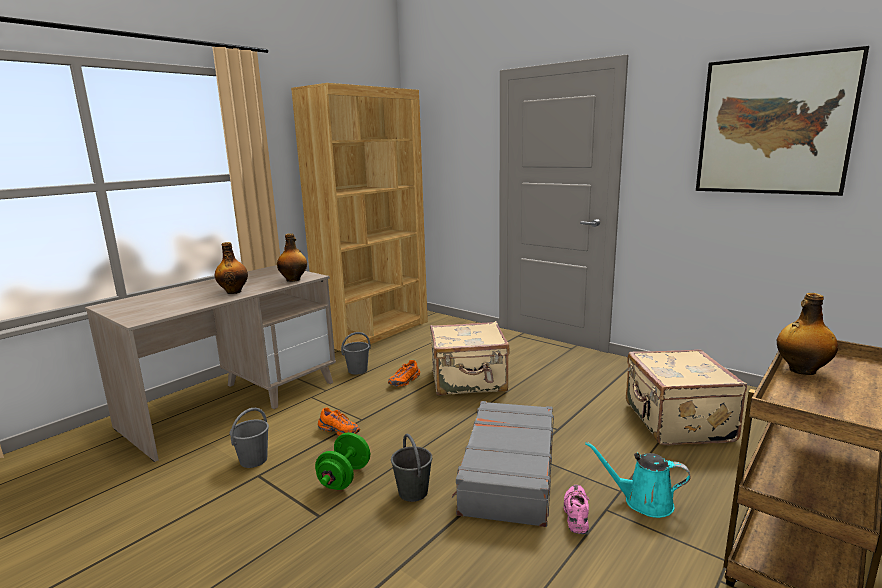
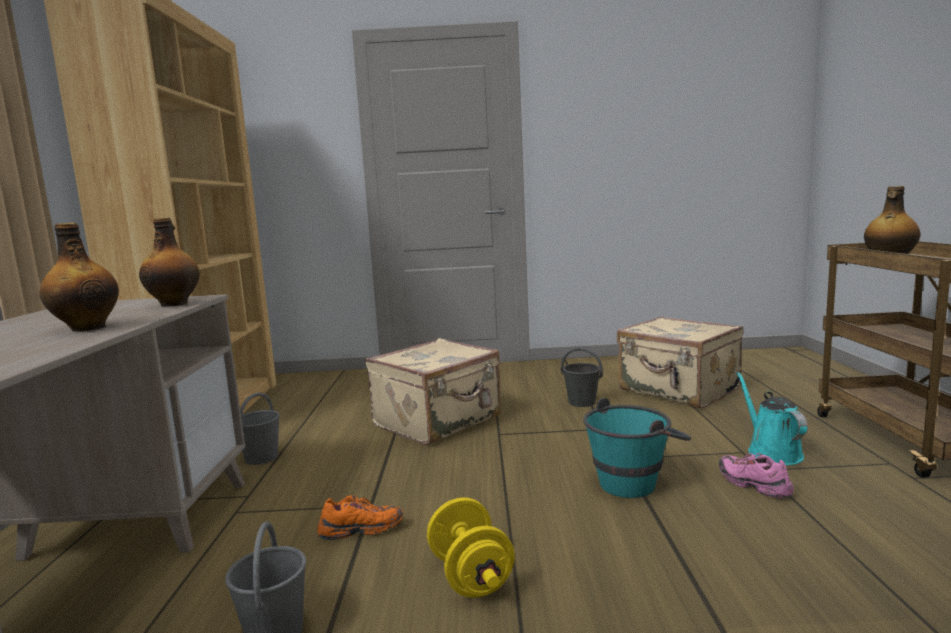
camera: 40 degrees left, 5 degrees down
(344, 477) = (471, 576): green dumbbell -> yellow dumbbell
(405, 381) = (356, 446): orange shoe -> none
(413, 492) = (582, 545): grey bucket -> grey bucket (581, 402)
(507, 473) = (636, 481): grey suitcase -> turquoise bucket
(643, 502) = (771, 452): turquoise watering can -> turquoise watering can turned 105 degrees clockwise
(773, 126) = (665, 98): picture -> none

